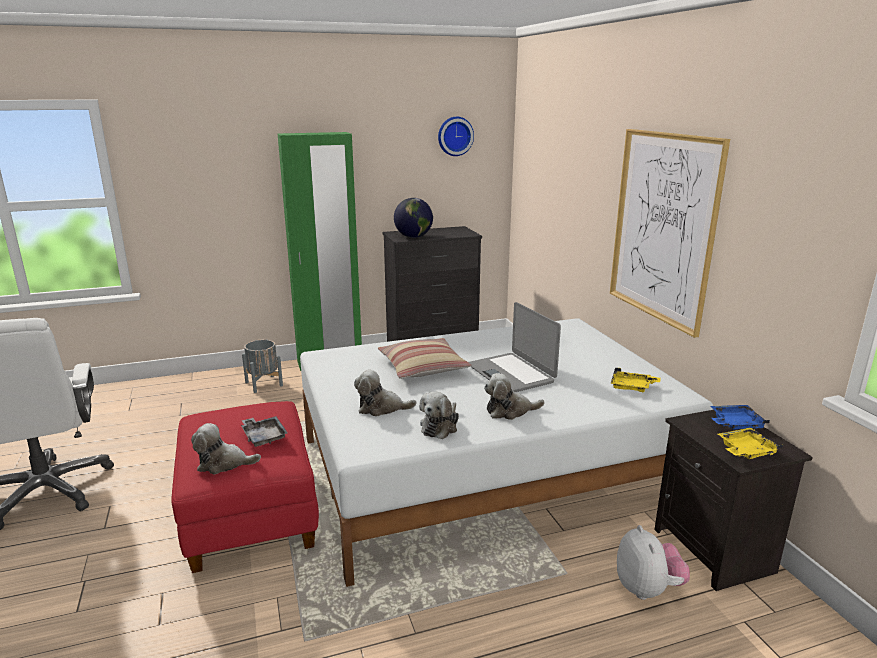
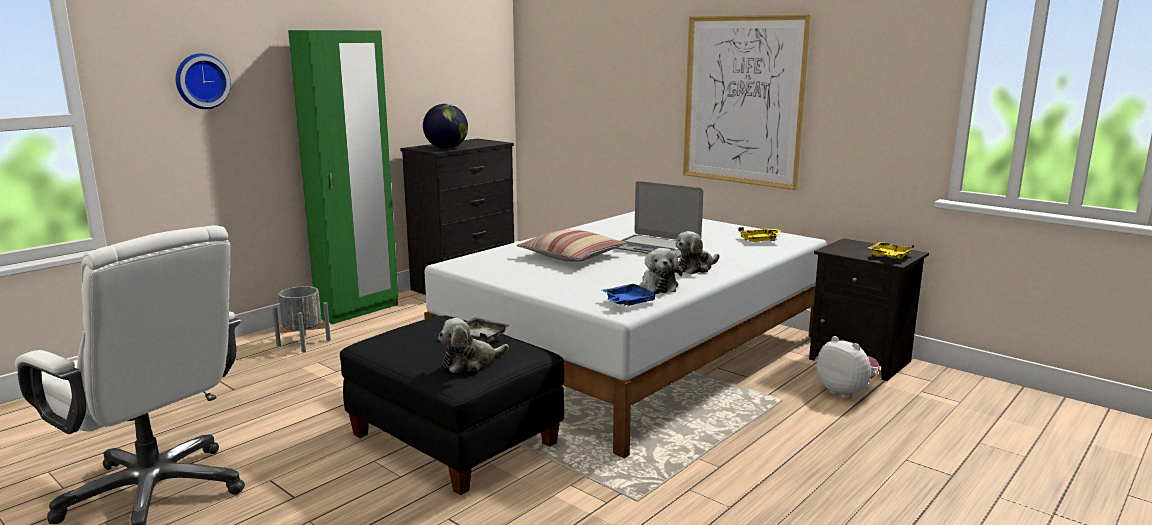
camera: 30 degrees left, 5 degrees down
(251, 514) = (455, 441): red ottoman -> black ottoman
(381, 408) = (586, 285): plush toy -> none
(454, 136) = (462, 38): wall clock -> wall clock (201, 81)
(735, 424) = (861, 245): blue tray -> blue tray (628, 302)

